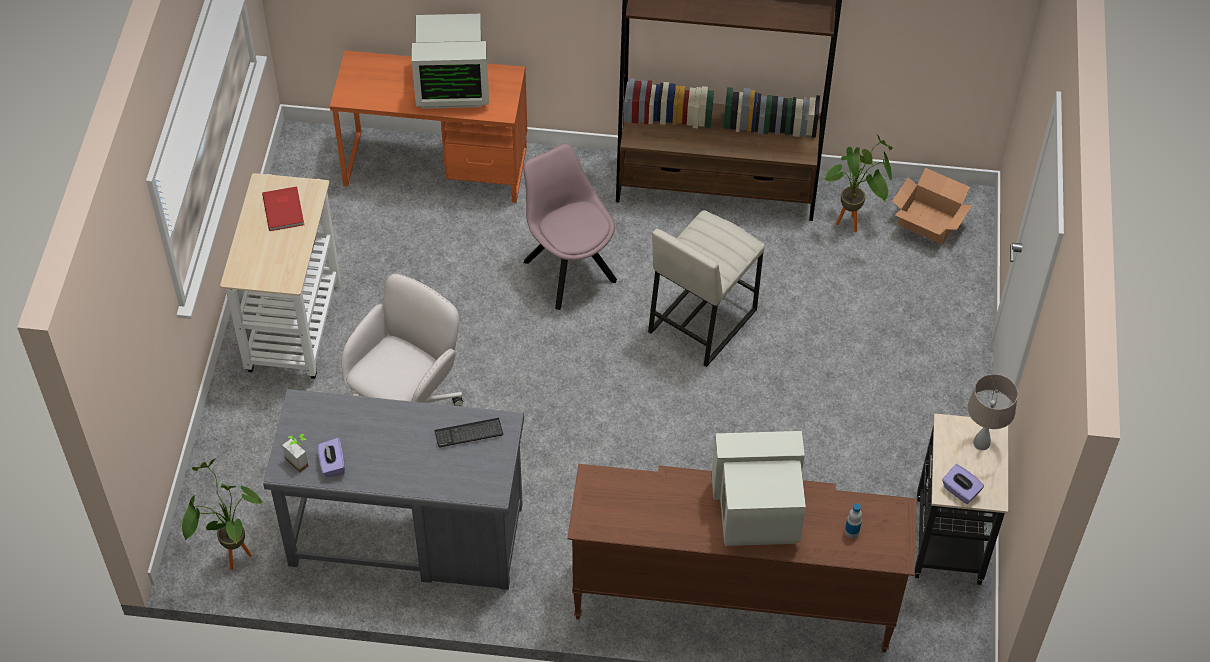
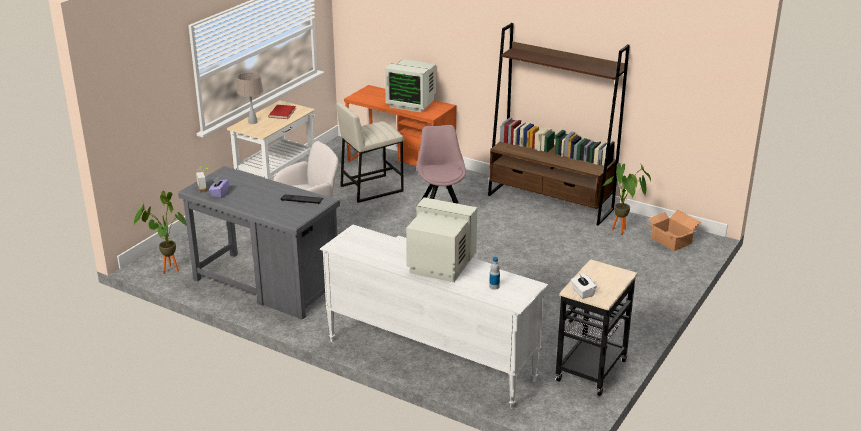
camera: 25 degrees right, 25 degrees down
(702, 321) = (502, 247): beige stool -> beige stool (371, 188)
(732, 601) = (431, 359): brown cabinet -> white cabinet
(960, 491) = (582, 292): purple tissue box -> white tissue box
(981, 443) = (612, 277): beige table lamp -> beige table lamp (253, 122)

